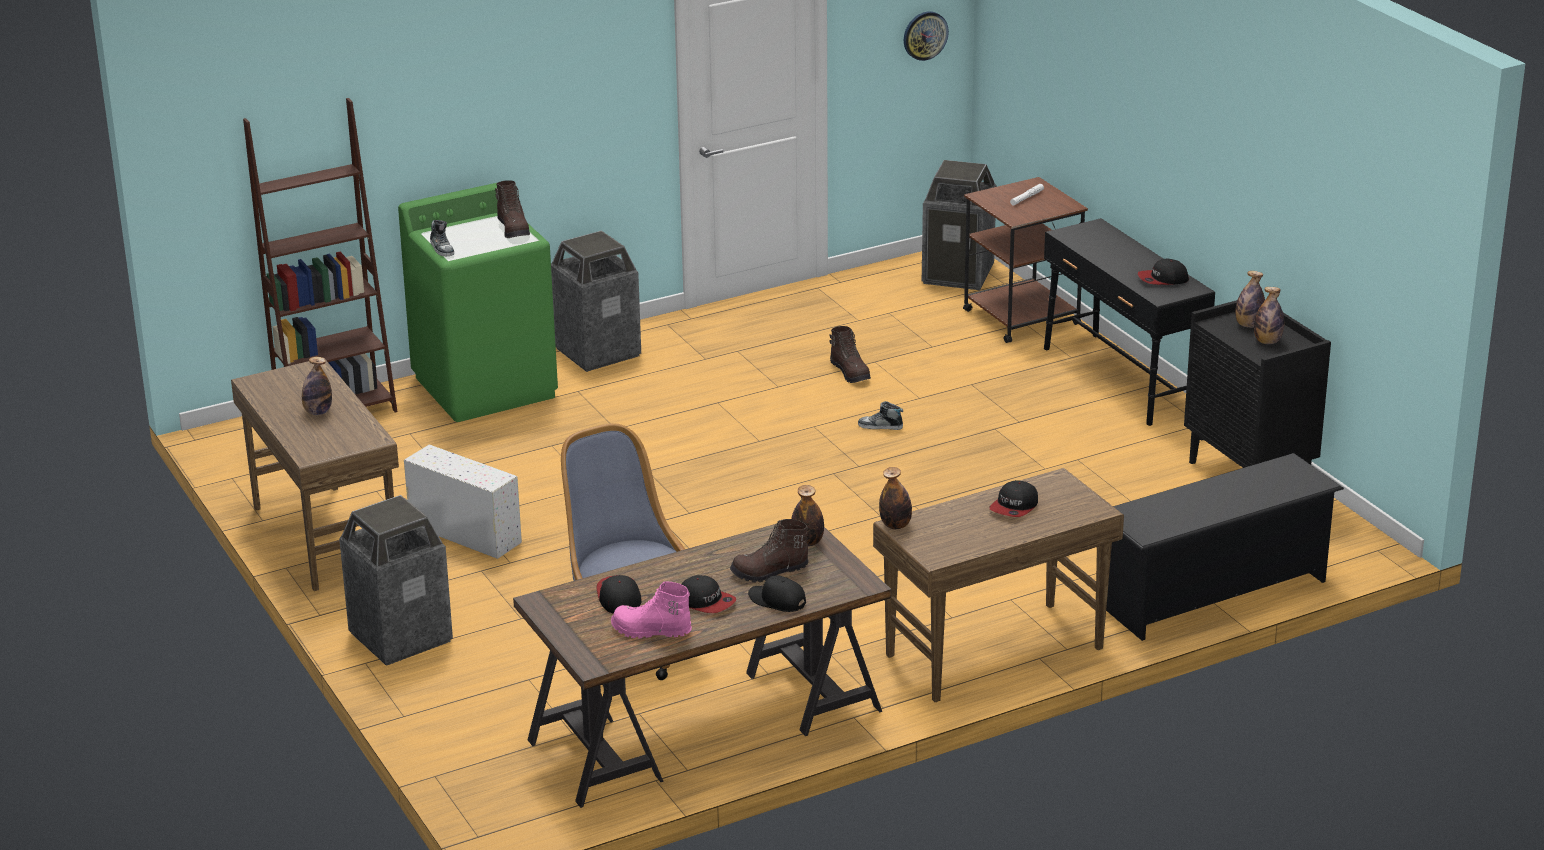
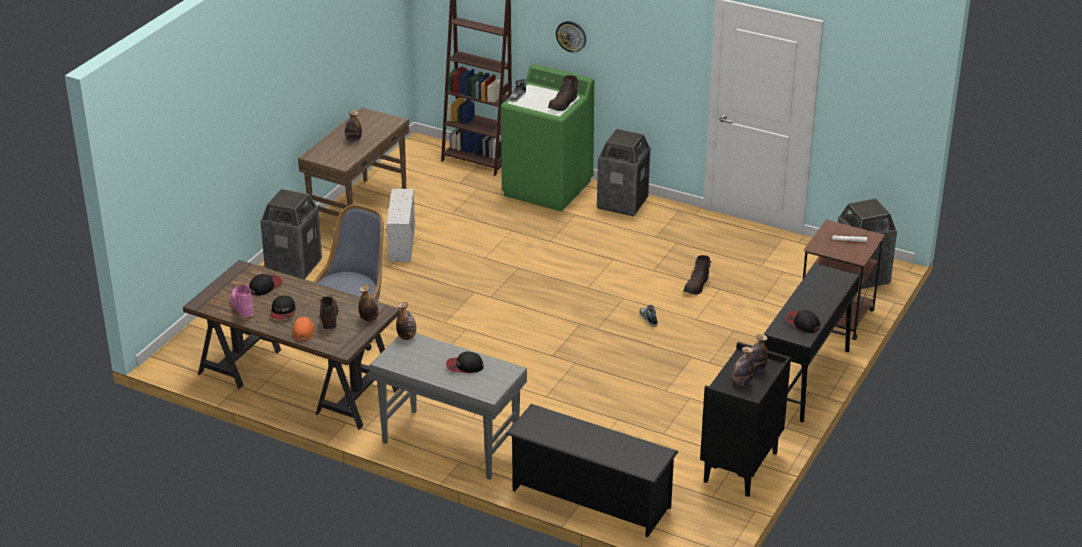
camera: 55 degrees right, 5 degrees up
(770, 572) = (329, 319): brown boot -> brown boot turned 45 degrees clockwise
(777, 600) = (303, 331): black cap -> orange cap
(925, 35) = (891, 112): wall clock -> wall clock (571, 36)
(993, 653) = (449, 444): brown console table -> grey console table

